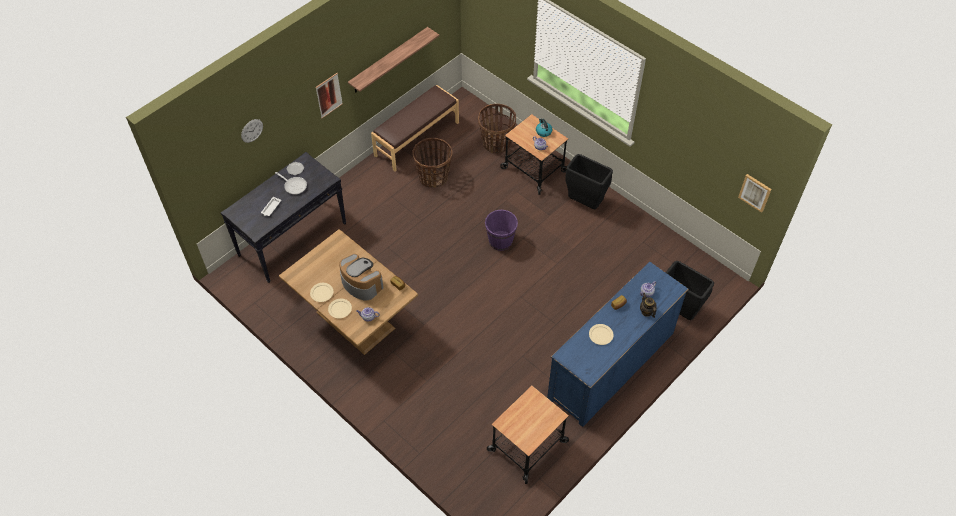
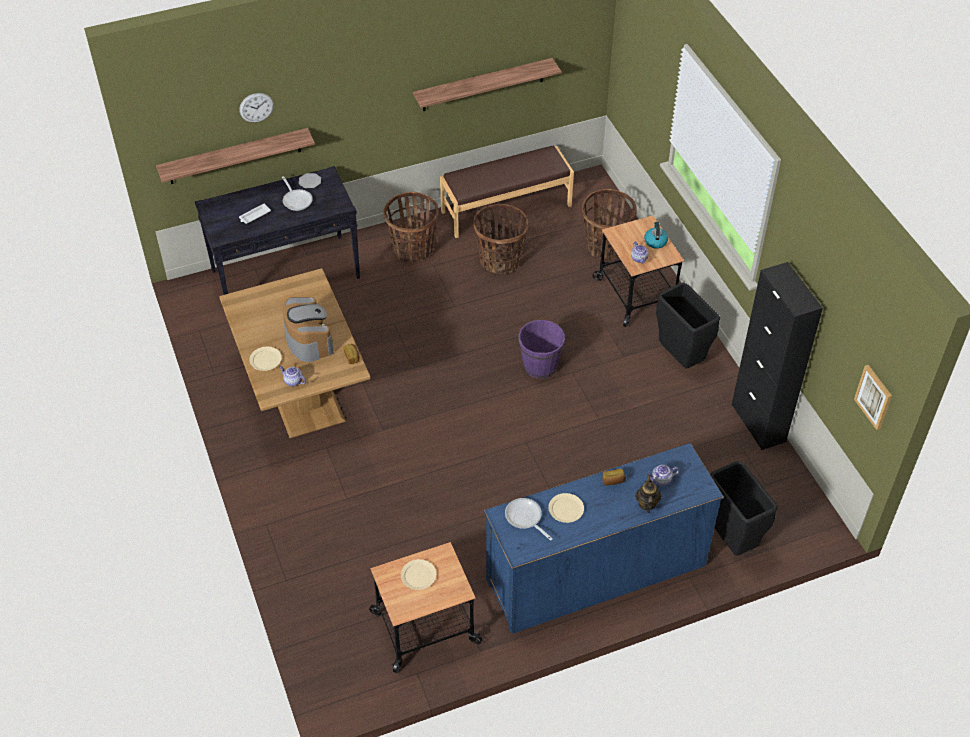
camera: 25 degrees right, 5 degrees down
(242, 170) = (234, 156): none -> shelf
(321, 293) = (255, 333): beige plate -> beige plate (418, 575)
(329, 95) = (381, 101): picture -> none
(370, 189) = (413, 249): none -> basket
(579, 351) = (525, 518): none -> frying pan
(654, 228) = (758, 423): none -> black cabinet

